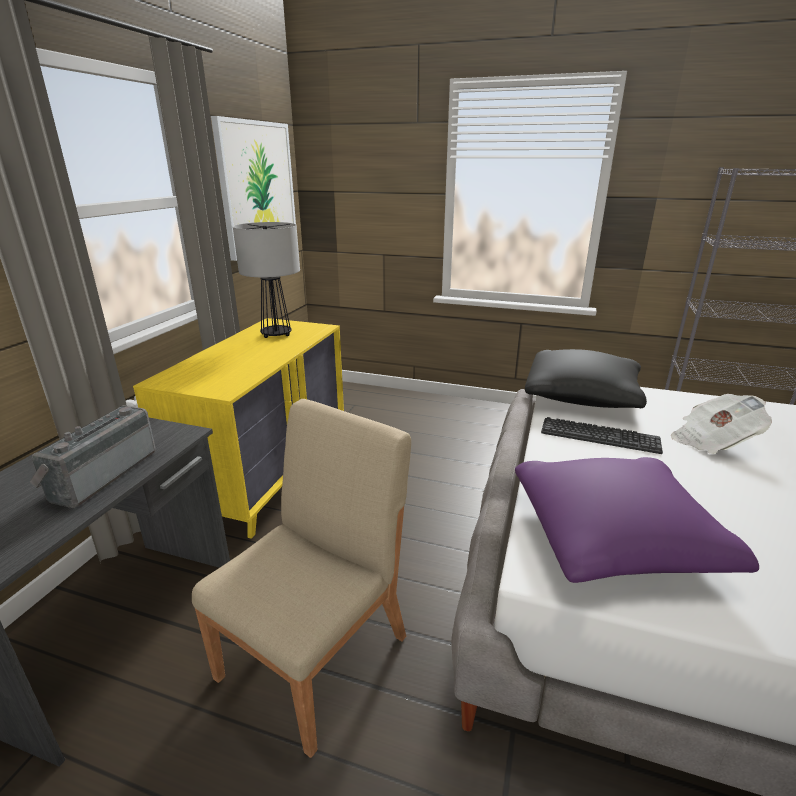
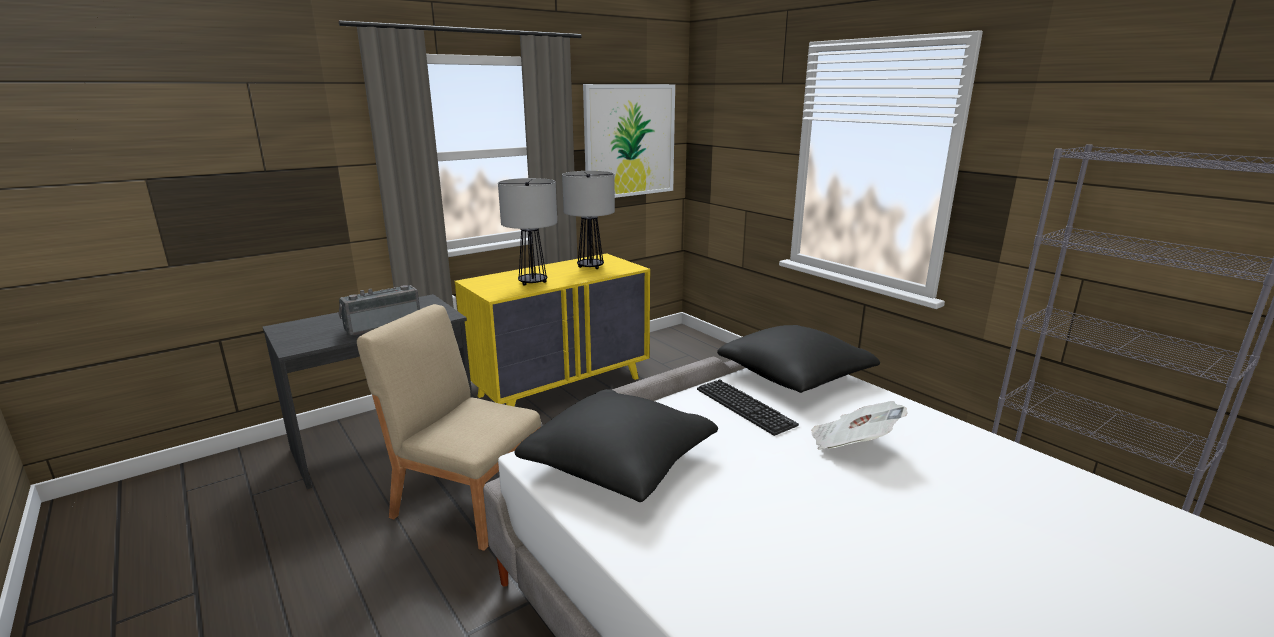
camera: 35 degrees right, 5 degrees down
(241, 365) = (532, 282): none -> table lamp
(316, 655) = (467, 502): beige chair -> beige chair turned 135 degrees counterclockwise
(614, 537) = (619, 463): purple pillow -> black pillow

